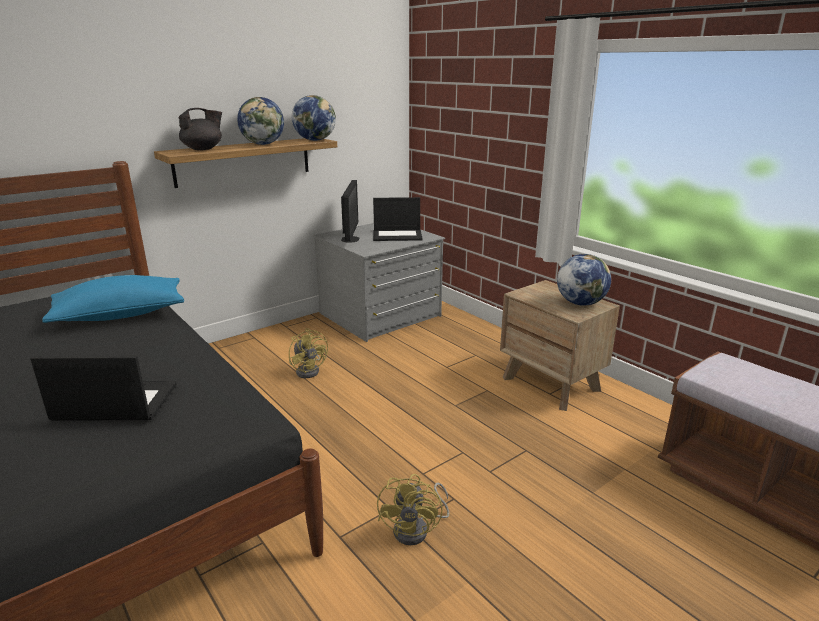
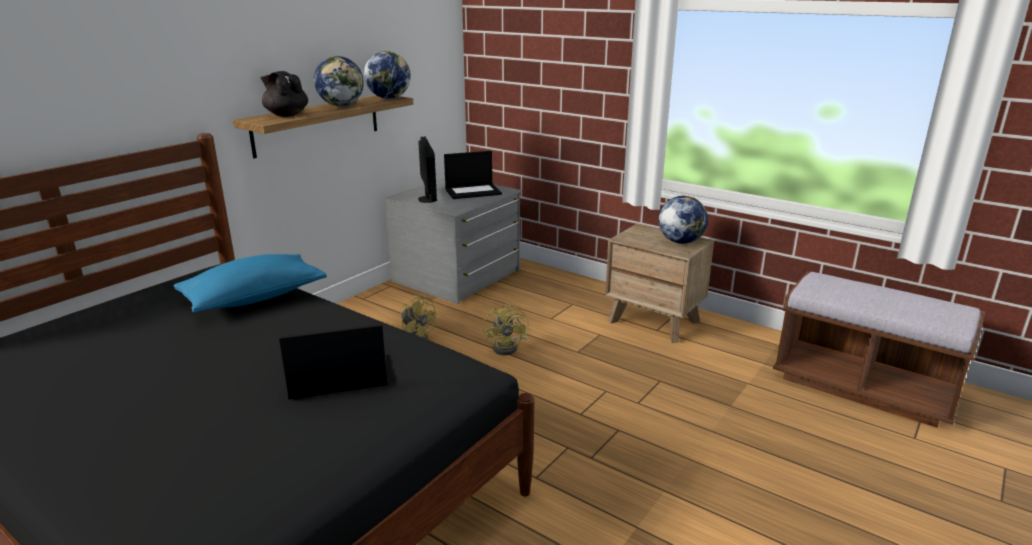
camera: 15 degrees left, 0 degrees up
(203, 149) = (286, 115): black teapot -> black teapot turned 90 degrees counterclockwise
(417, 529) = (601, 459): yellow fan -> yellow fan (509, 347)

